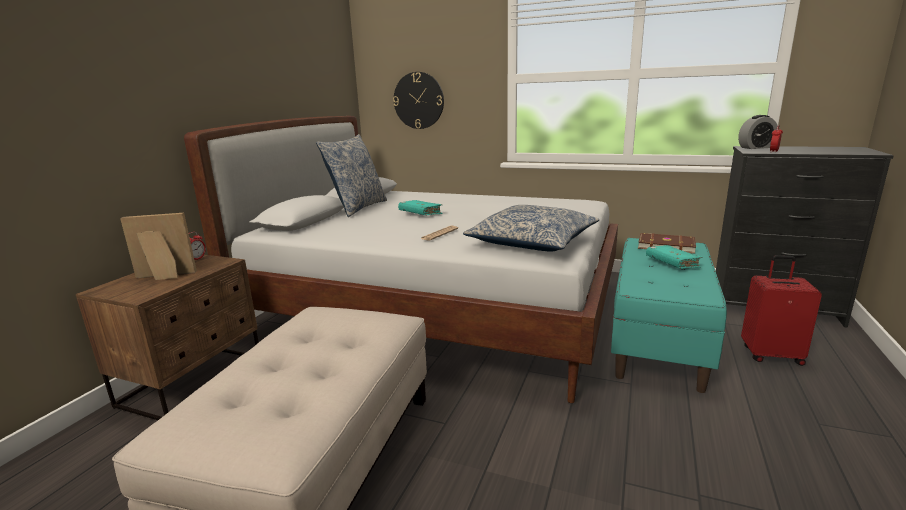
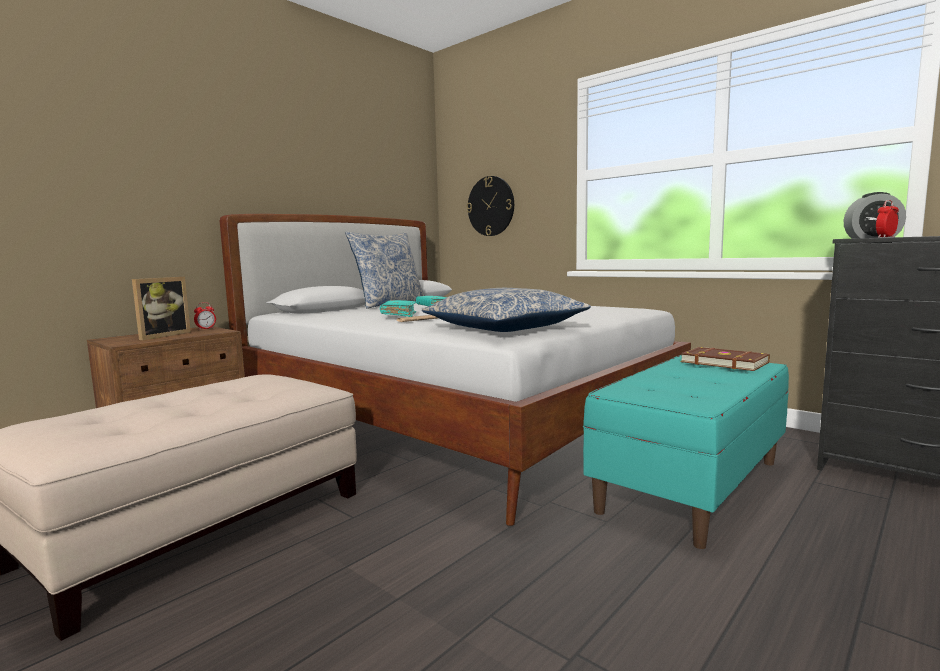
camera: 20 degrees right, 10 degrees down
(164, 277) = (161, 335): picture frame -> picture frame turned 105 degrees clockwise
(672, 263) = (705, 376): turquoise book -> turquoise book (399, 315)
(771, 355) = (856, 527): red suitcase -> none

